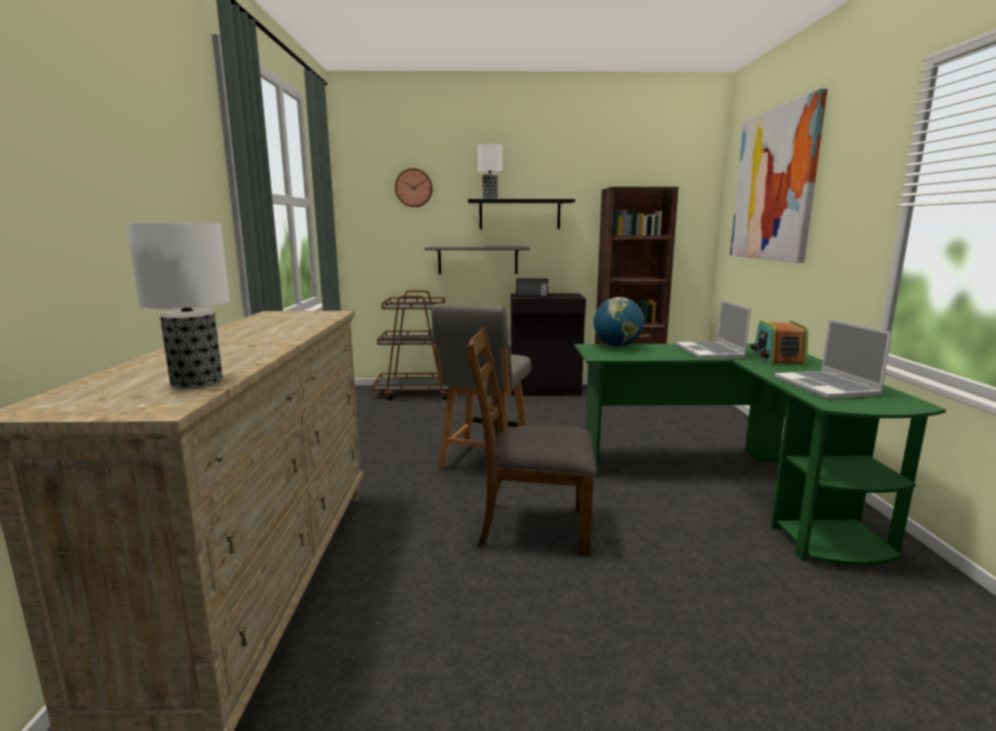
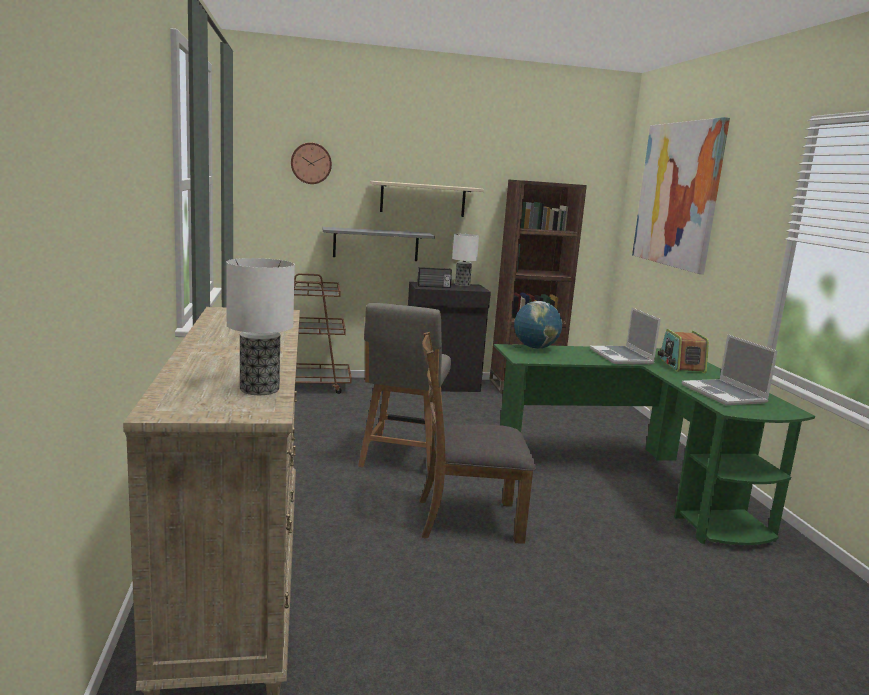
camera: 10 degrees left, 0 degrees up
(490, 199) = (395, 182): table lamp -> table lamp (462, 285)
(519, 214) = (423, 199): black shelf -> beige shelf

